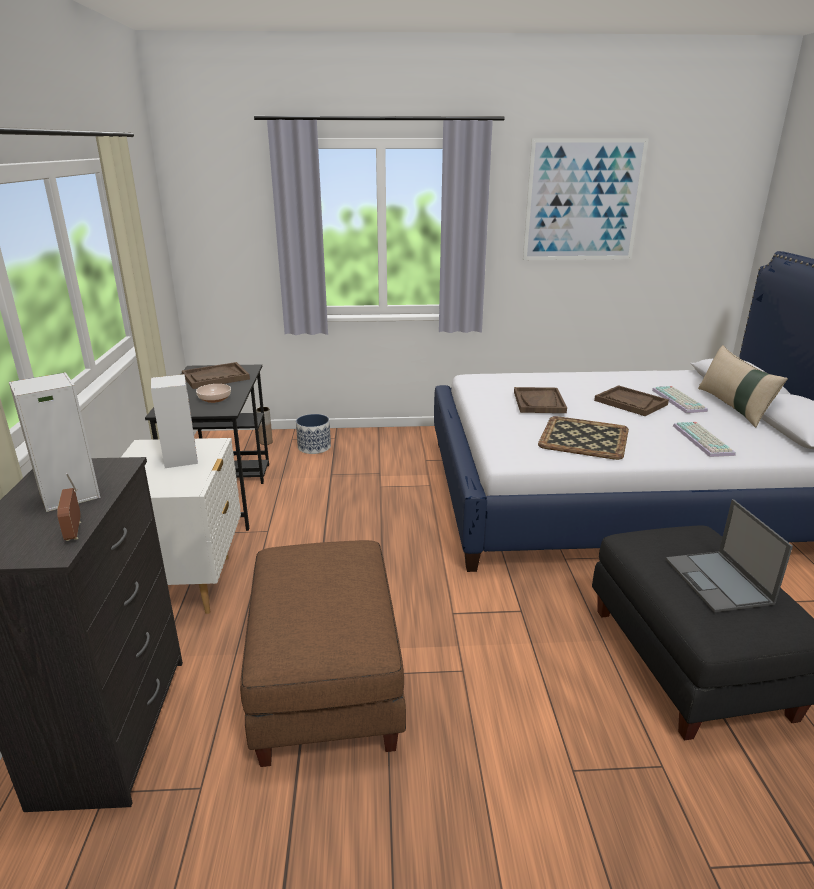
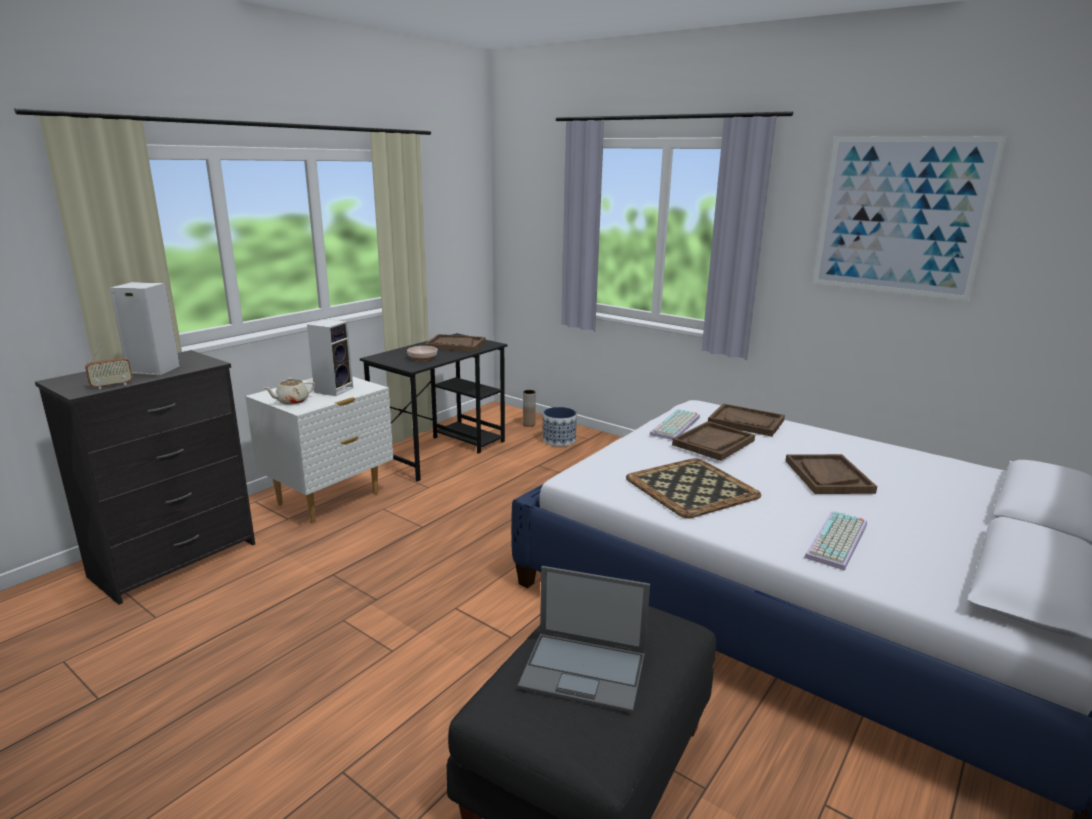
camera: 40 degrees right, 5 degrees down
(74, 531) = (112, 385): radio -> radio turned 150 degrees counterclockwise
(162, 485) = (292, 401): none -> beige teapot
(324, 681) = (302, 601): brown ottoman -> none
(527, 381) = (746, 422): none -> brown tray
(680, 400) = (907, 496): keyboard -> keyboard (676, 426)
(719, 582) = (585, 671): laptop -> laptop turned 105 degrees counterclockwise
(733, 407) = (978, 527): beige pillow -> none

